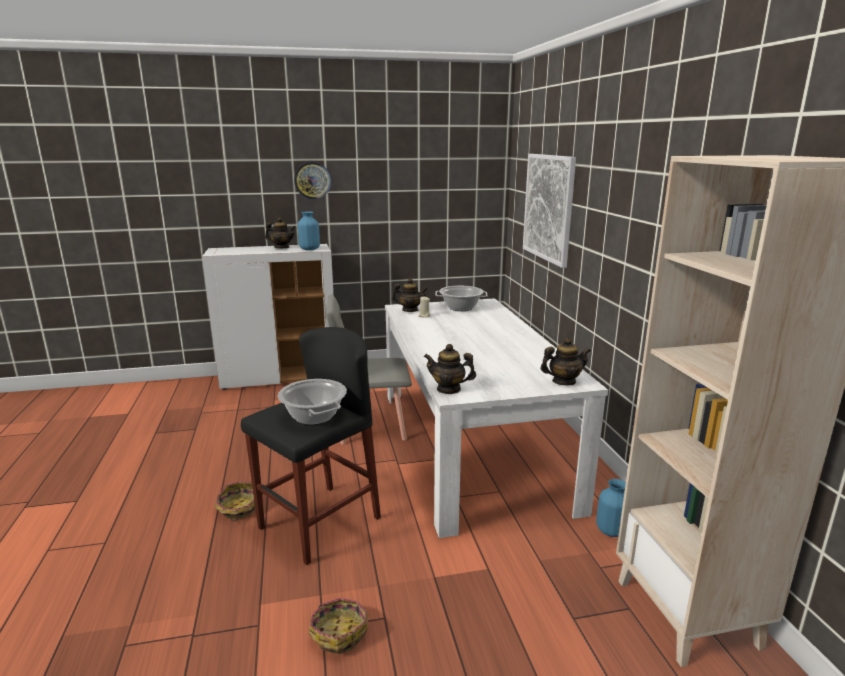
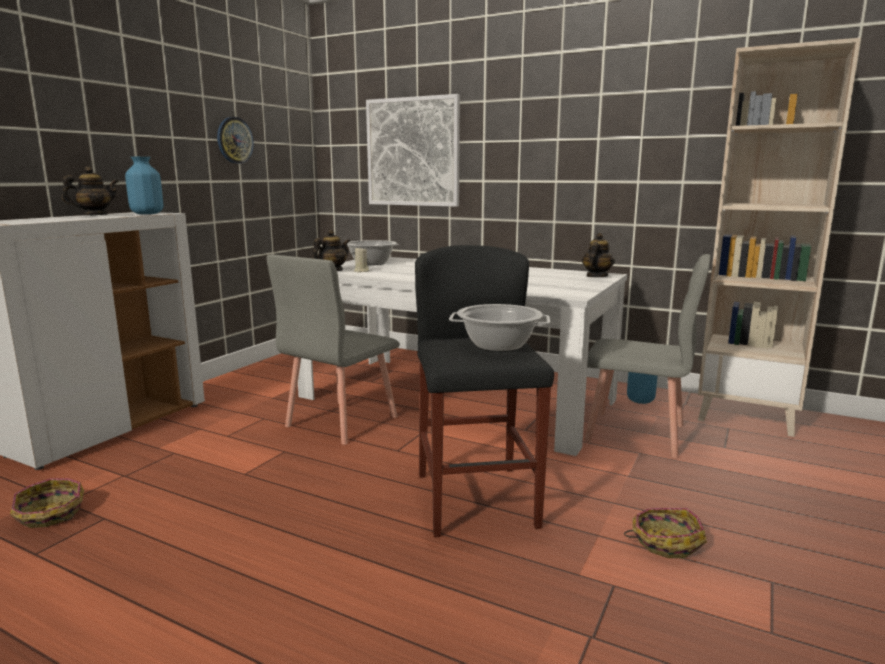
camera: 50 degrees left, 5 degrees down
(239, 508) = (373, 538): basket -> basket (50, 515)
(312, 180) = (114, 115): wall clock -> wall clock (234, 140)
(449, 389) = (557, 294): teapot -> none
(526, 554) = (636, 434): none -> grey chair

